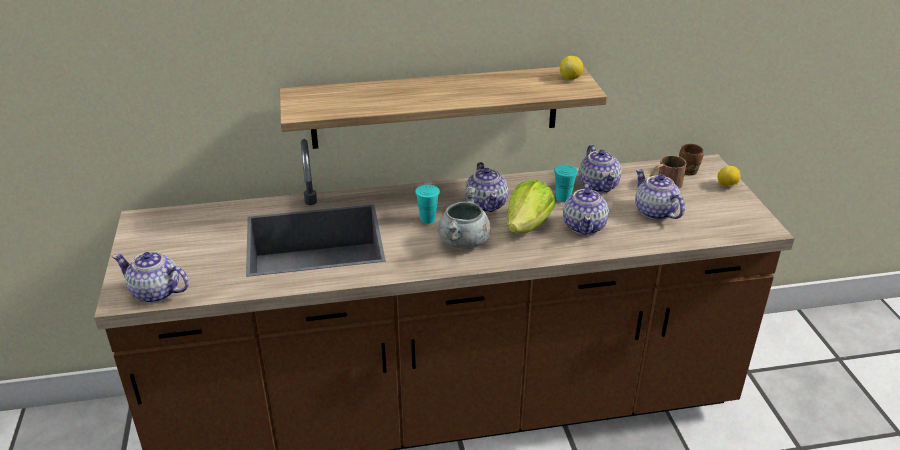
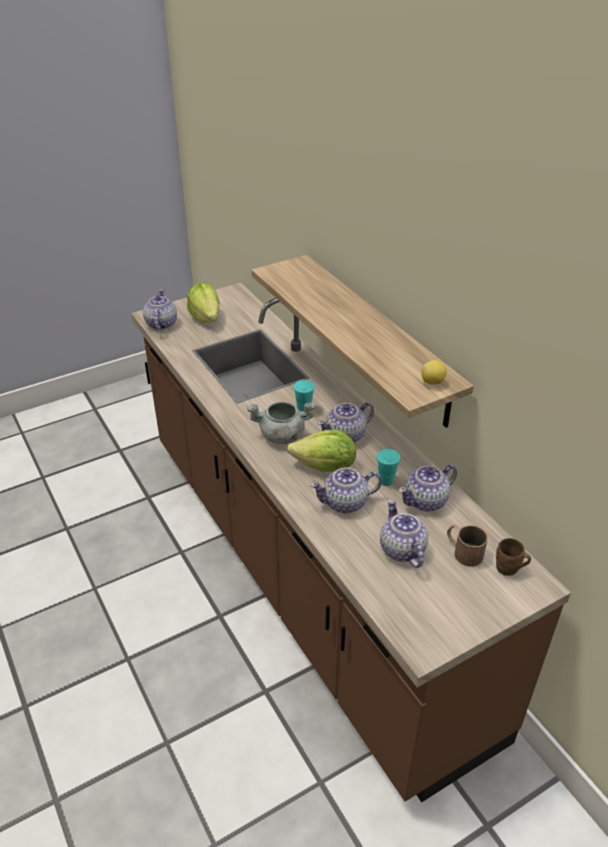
camera: 70 degrees right, 5 degrees up
(178, 252) = (206, 317): none -> lettuce
(654, 212) = (401, 549): teapot -> teapot turned 60 degrees counterclockwise
(727, 185) = (497, 606): lemon -> none

